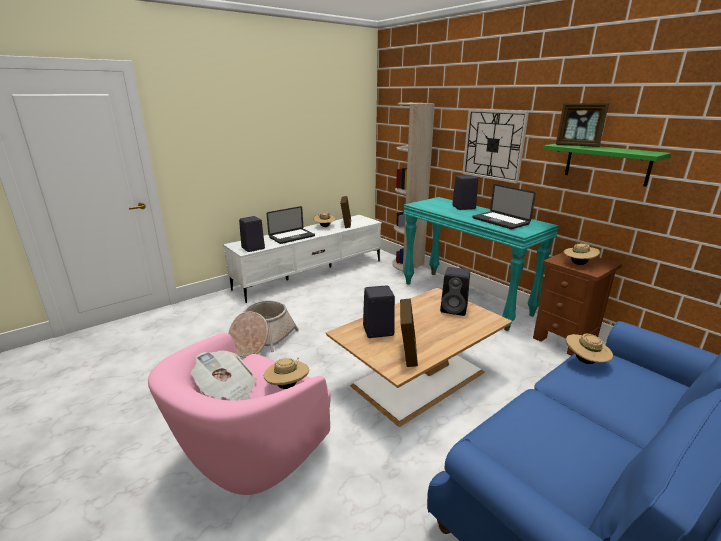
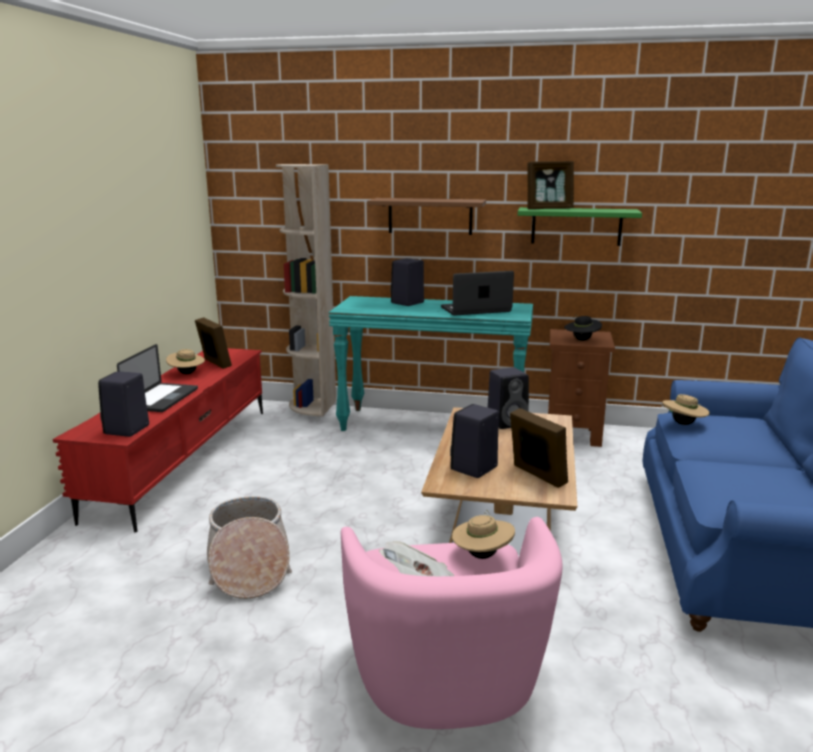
camera: 40 degrees left, 5 degrees down
(310, 274) = (183, 459): white tv stand -> red tv stand
(493, 145) = (430, 216): wall clock -> brown shelf
(500, 221) = (475, 310): laptop -> laptop turned 150 degrees clockwise
(578, 264) = (581, 340): beige hat -> black hat

